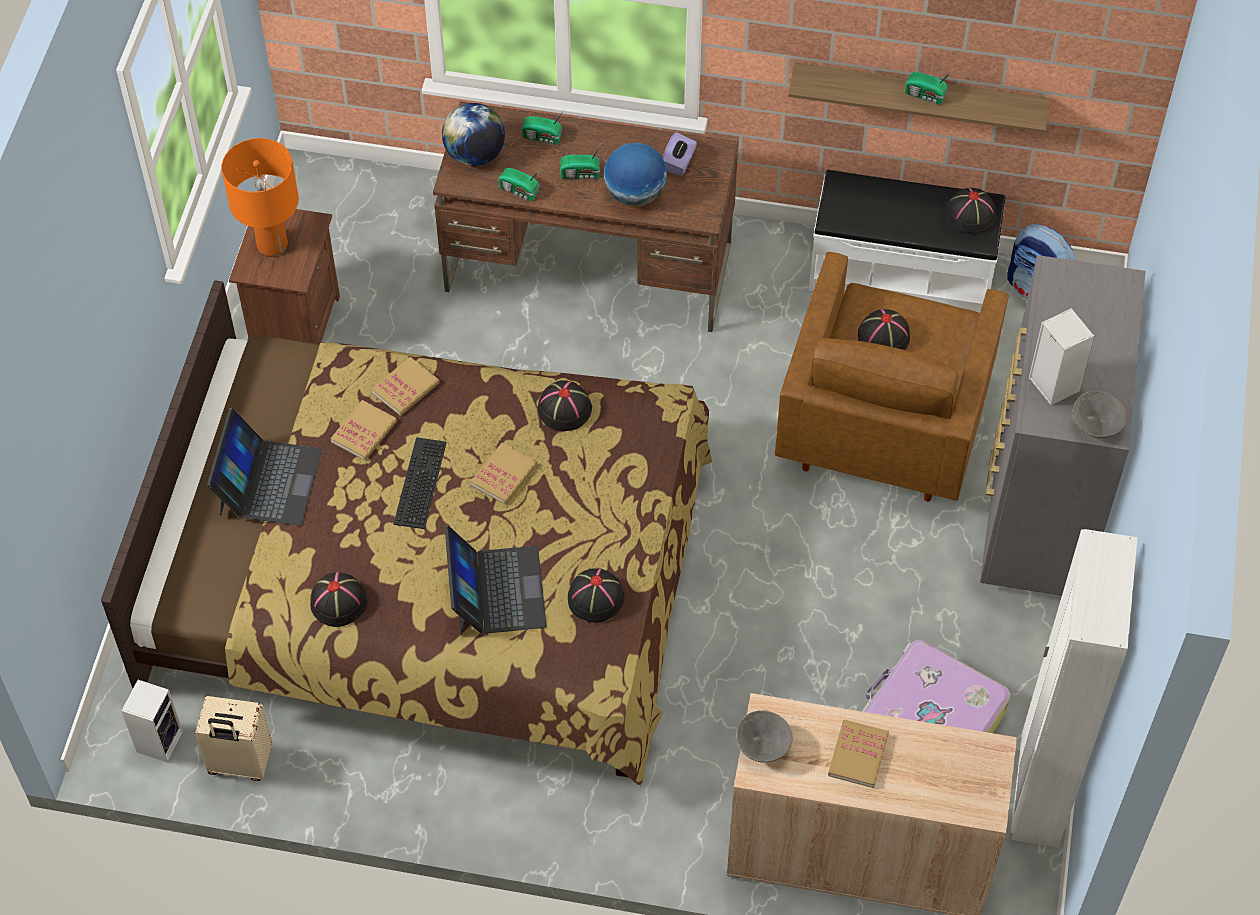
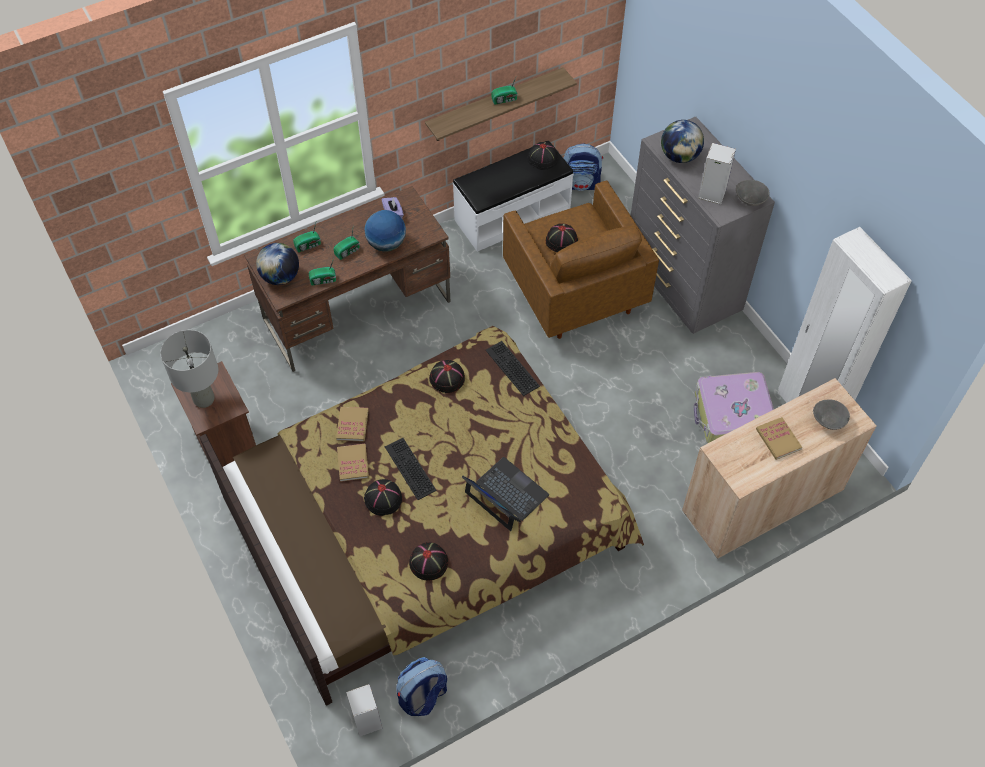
camera: 40 degrees left, 0 degrees up
(240, 763) = (423, 697): beige suitcase -> backpack
(268, 481) = (326, 526): laptop -> none
(272, 246) = (204, 399): orange table lamp -> grey table lamp
(503, 475) = (450, 433): book -> none
(595, 598) = (558, 462): black hat -> black hat (383, 499)
(651, 449) = (510, 368): none -> keyboard
(763, 746) = (732, 468): grey bowl -> grey bowl (827, 421)
(1063, 309) = (679, 156): none -> globe

